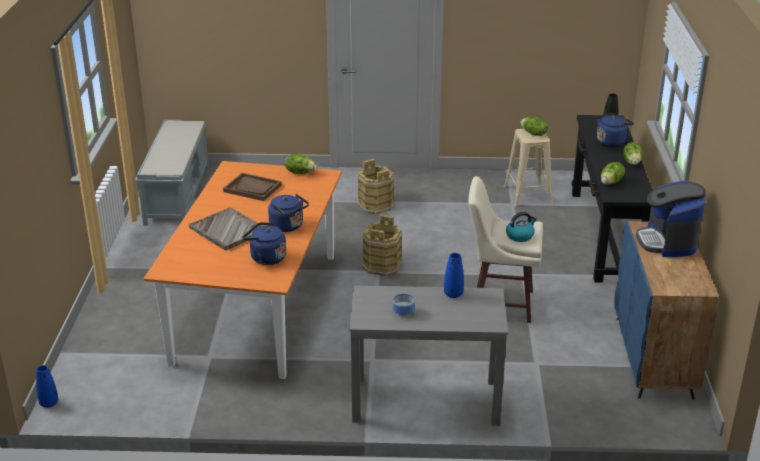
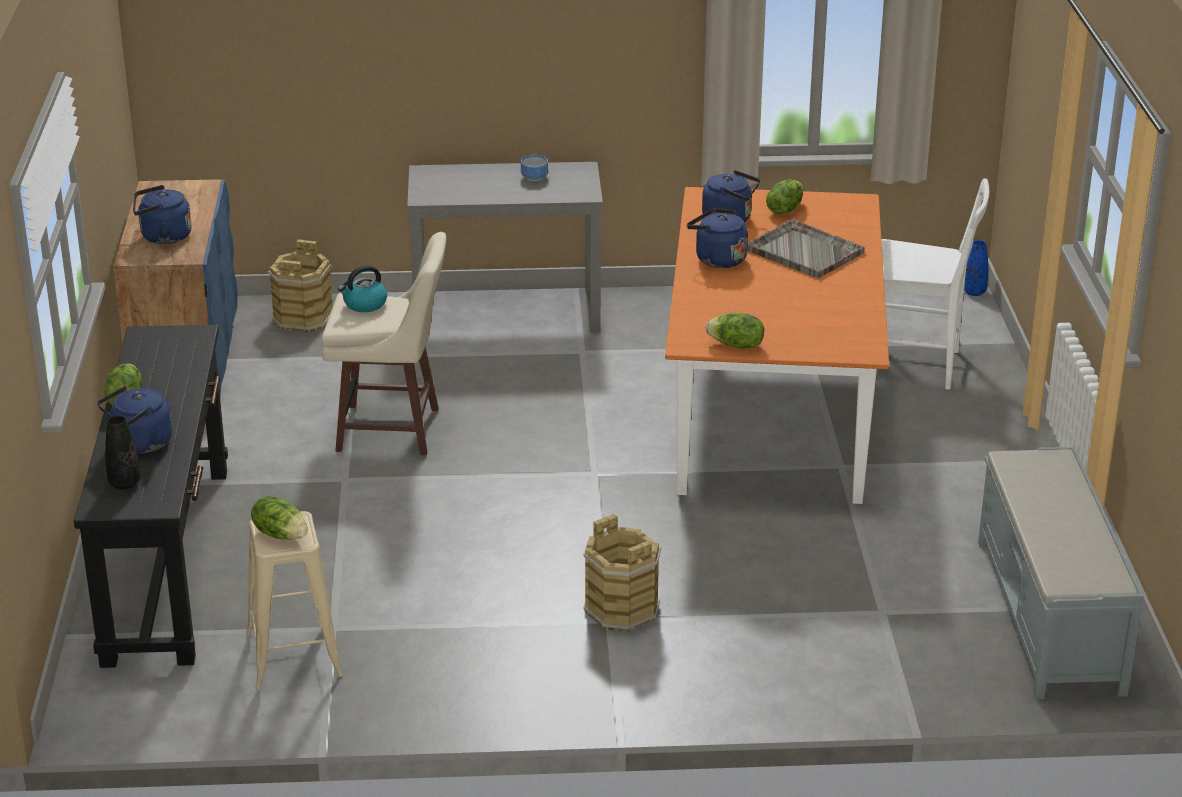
camera: 175 degrees right, 0 degrees up
(143, 336) = (916, 366): none -> white chair
(252, 188) = (803, 314): brown tray -> none
(382, 265) = (588, 483): brown bucket -> brown bucket (303, 318)
(453, 294) = (472, 196): blue vase -> none
(611, 182) = (186, 358): lettuce -> lettuce (784, 209)
(667, 242) = (162, 237): coffee machine -> blue kettle

